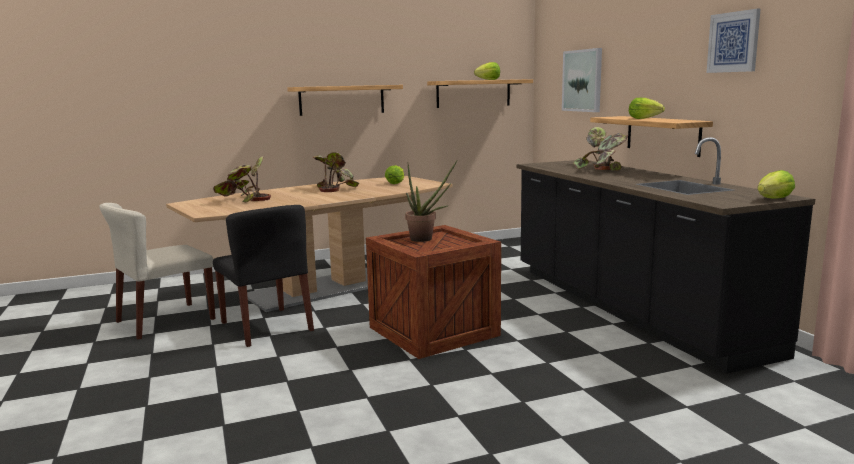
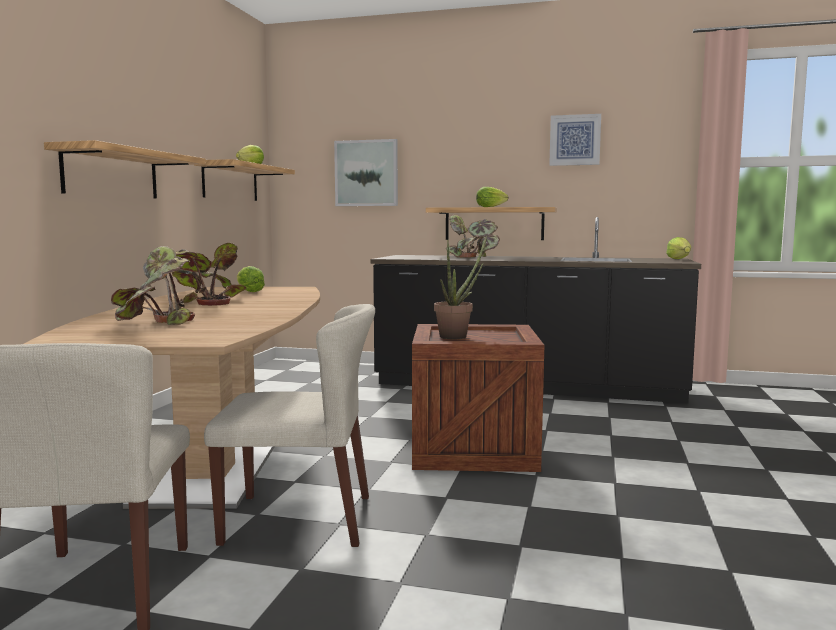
camera: 55 degrees left, 5 degrees down
(267, 326) = (300, 519): black chair -> beige chair

